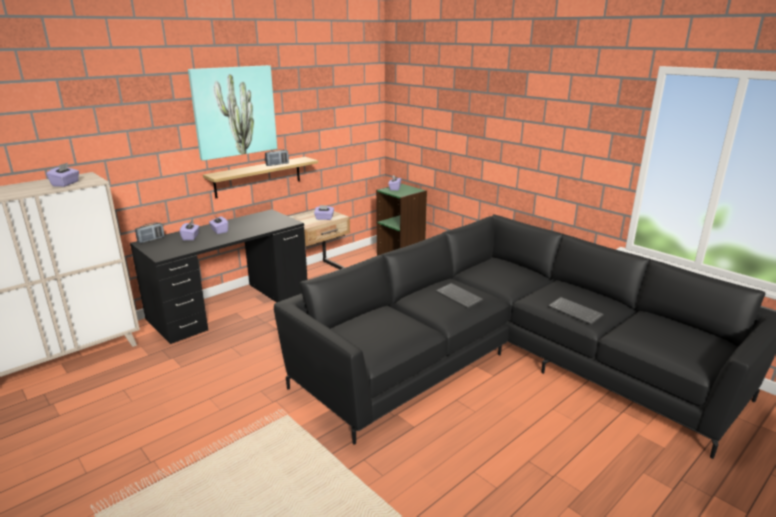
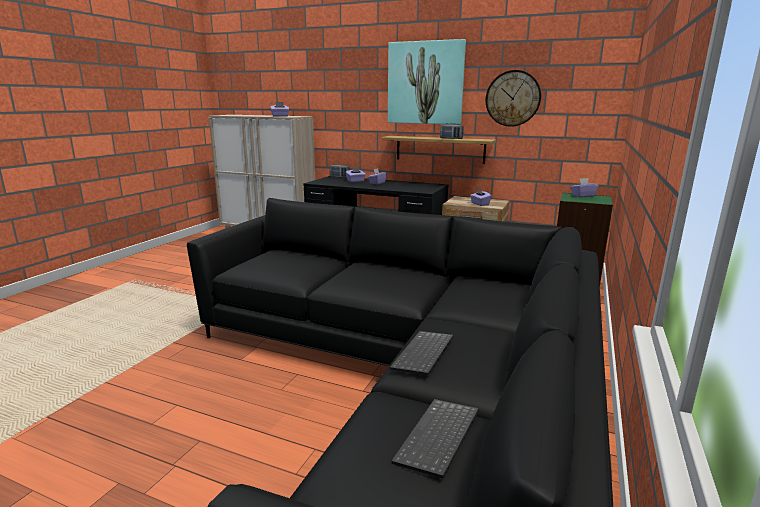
camera: 65 degrees right, 5 degrees down
(313, 118) = (513, 98): none -> wall clock
(459, 296) = (391, 282): keyboard -> keyboard (439, 439)

